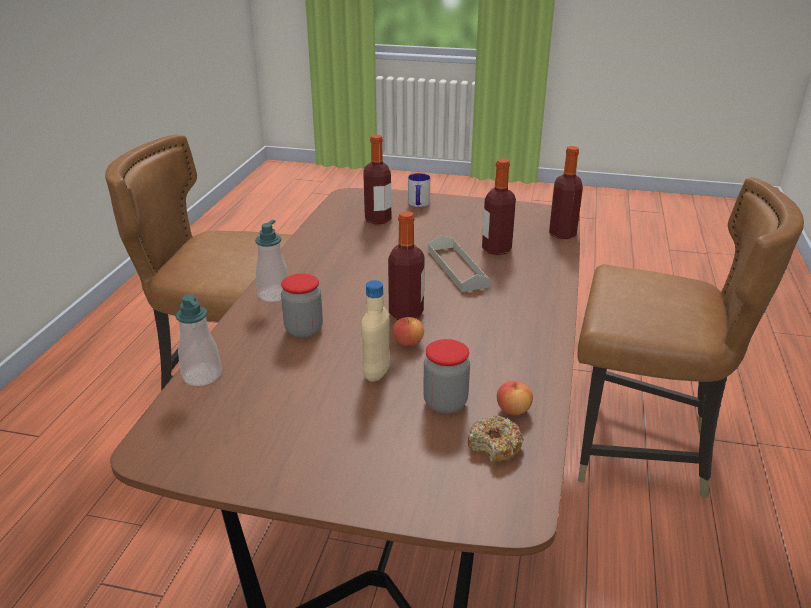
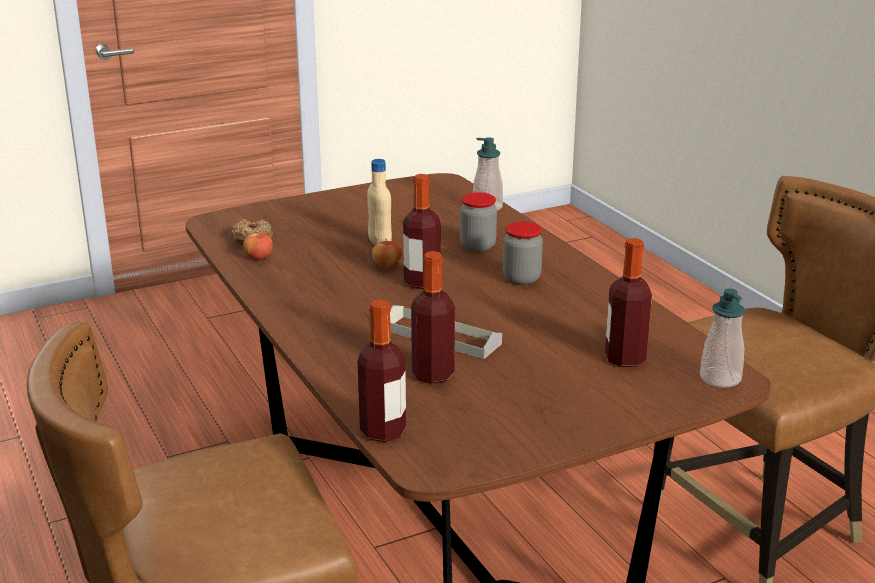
camera: 140 degrees right, 5 degrees down
(274, 294) = (552, 257): soap dispenser -> soap dispenser (720, 378)
(418, 204) = (627, 403): mug -> none
(445, 403) = (309, 246): jar -> jar (521, 279)

